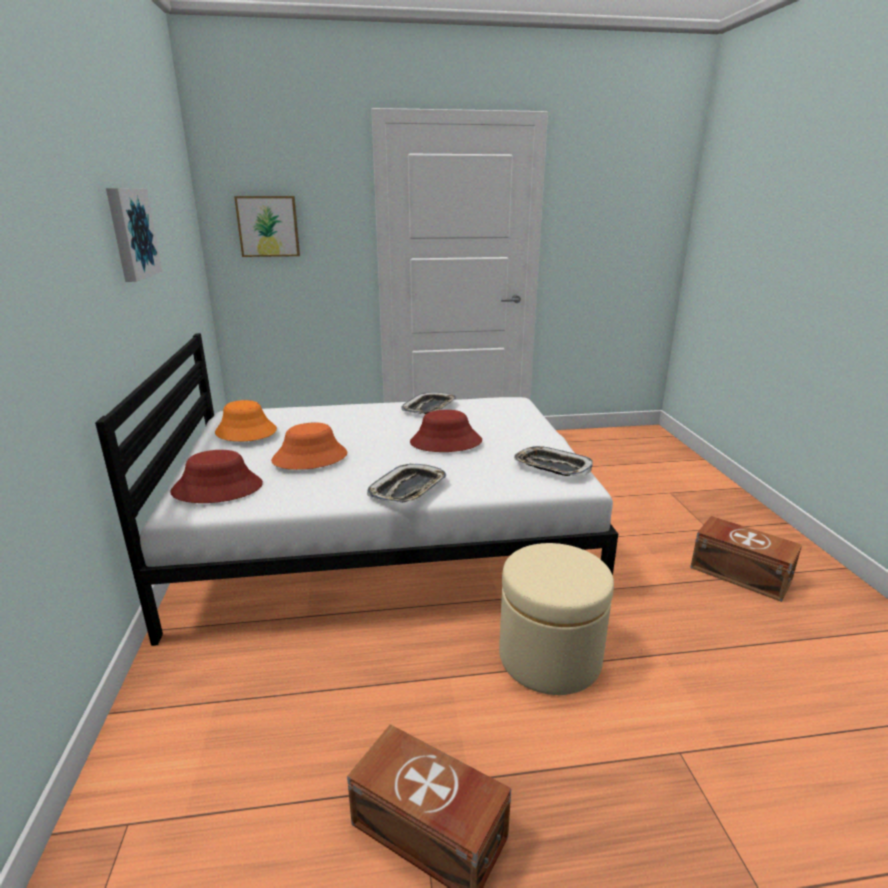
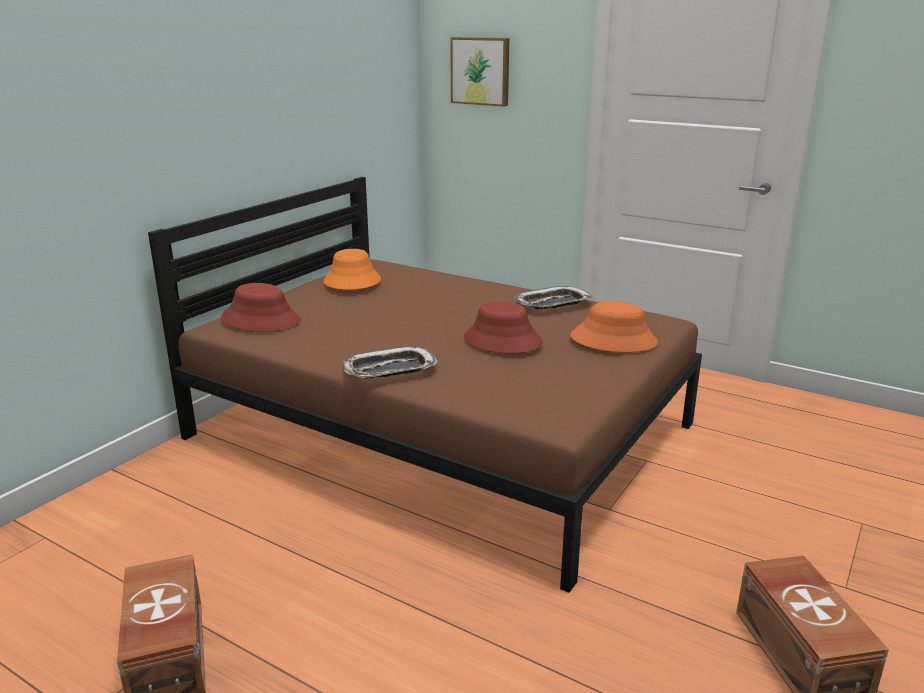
camera: 40 degrees right, 0 degrees up
(131, 233) = (270, 75): picture -> none
(310, 457) = (362, 317): orange hat -> orange hat (613, 340)
(383, 536) = (442, 430): white bed -> brown bed
(549, 657) = (432, 603): beige ottoman -> none
(552, 467) = (563, 399): tray -> none

